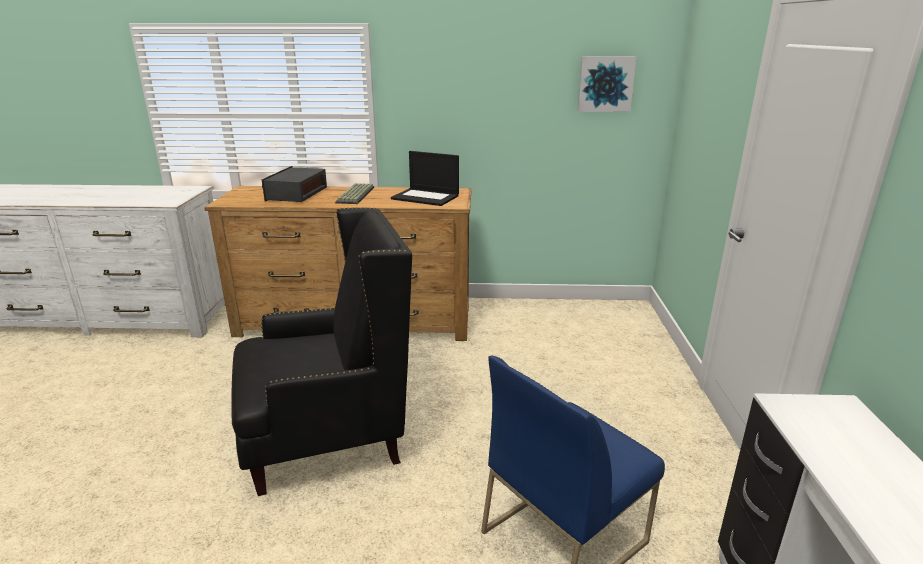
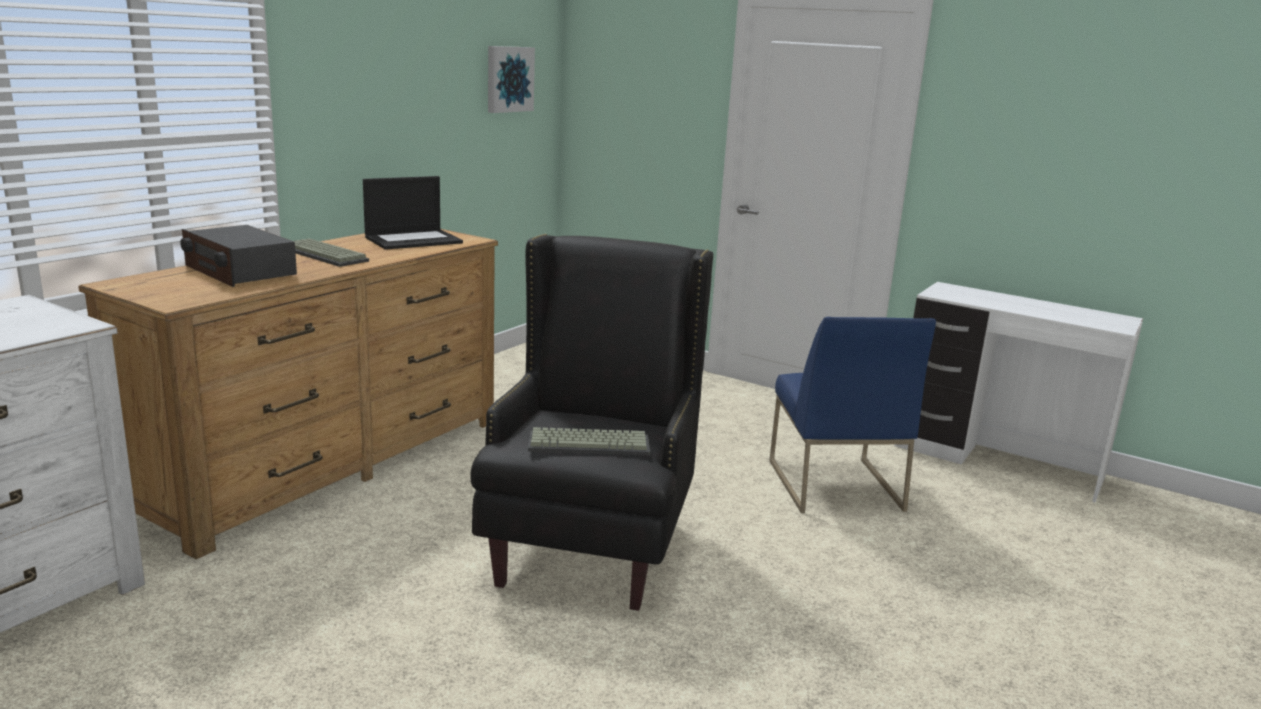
camera: 60 degrees left, 5 degrees down
(272, 364) = (590, 443): none -> keyboard

